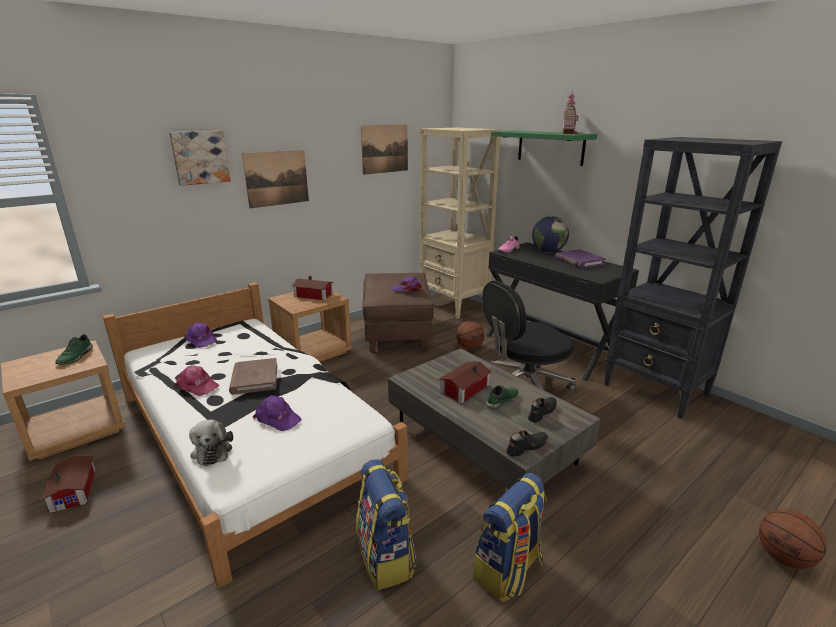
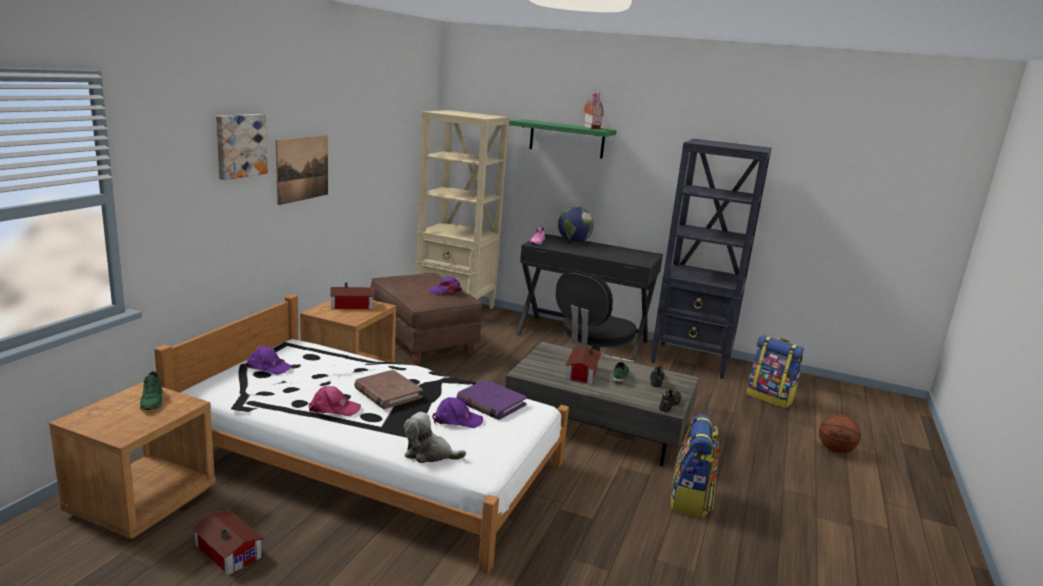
camera: 30 degrees left, 5 degrees down
(212, 450) = (429, 454): plush toy -> plush toy turned 150 degrees clockwise
(385, 149) = (390, 133): picture -> none
(386, 557) = (599, 516): backpack -> backpack (770, 398)
(469, 347) = (511, 347): basketball -> none
(579, 261) = (610, 249): purple book -> purple book (490, 403)

